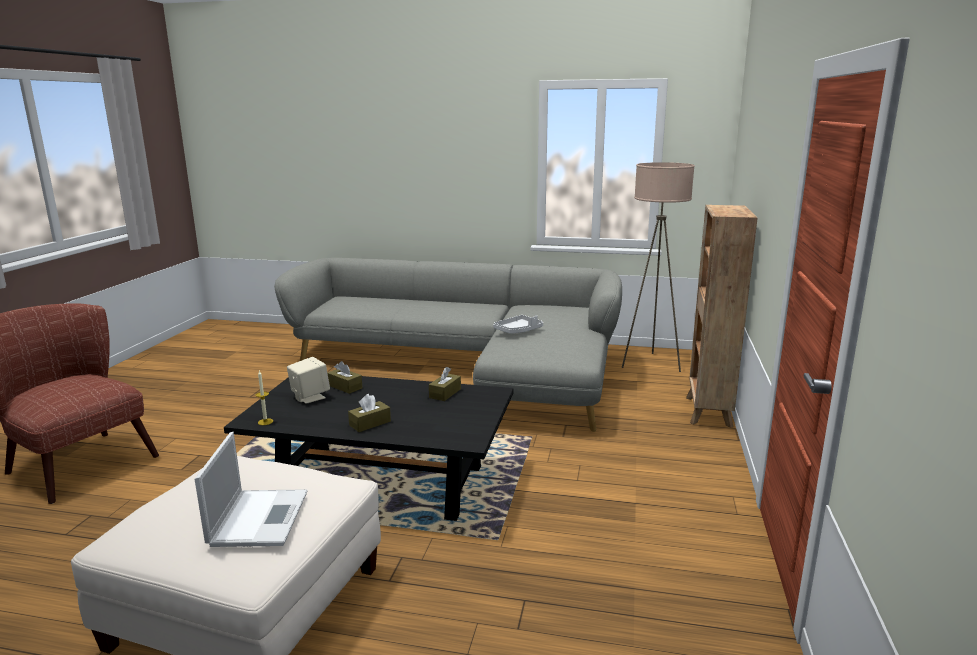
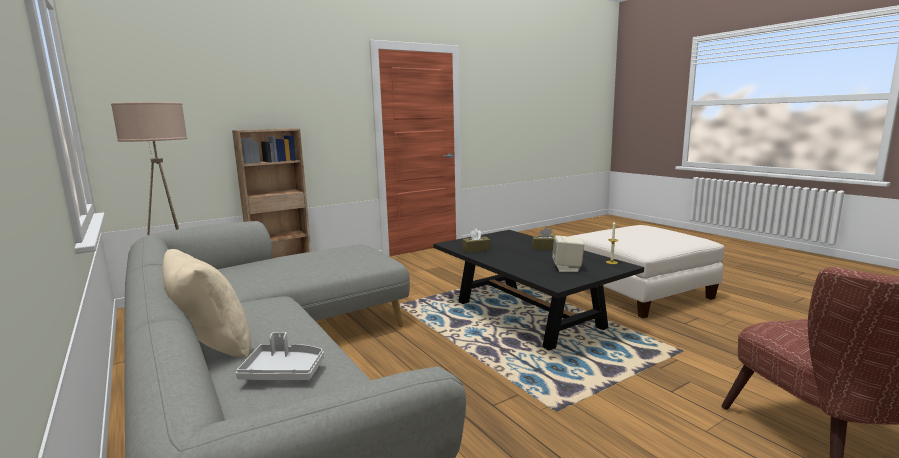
camera: 135 degrees left, 5 degrees down
(259, 517) = (632, 229): laptop -> none
(345, 387) = (533, 268): brown tissue box -> none
(444, 301) = (212, 346): none -> beige pillow
(518, 330) = (321, 267): grey tray -> grey tray (284, 371)

